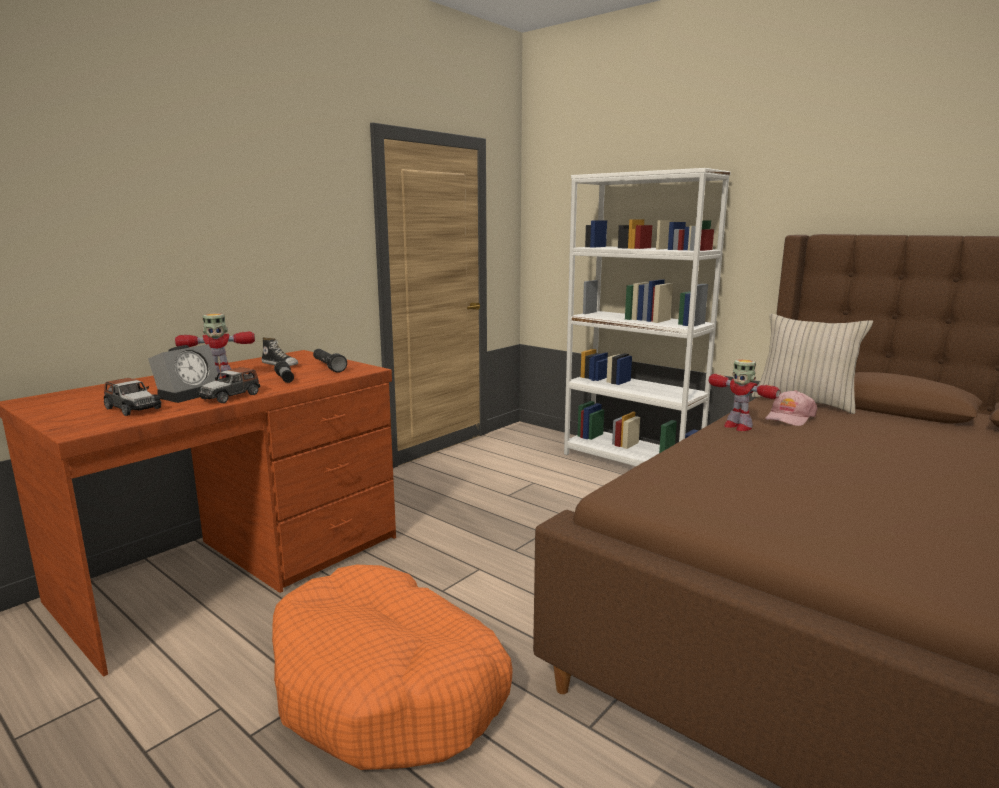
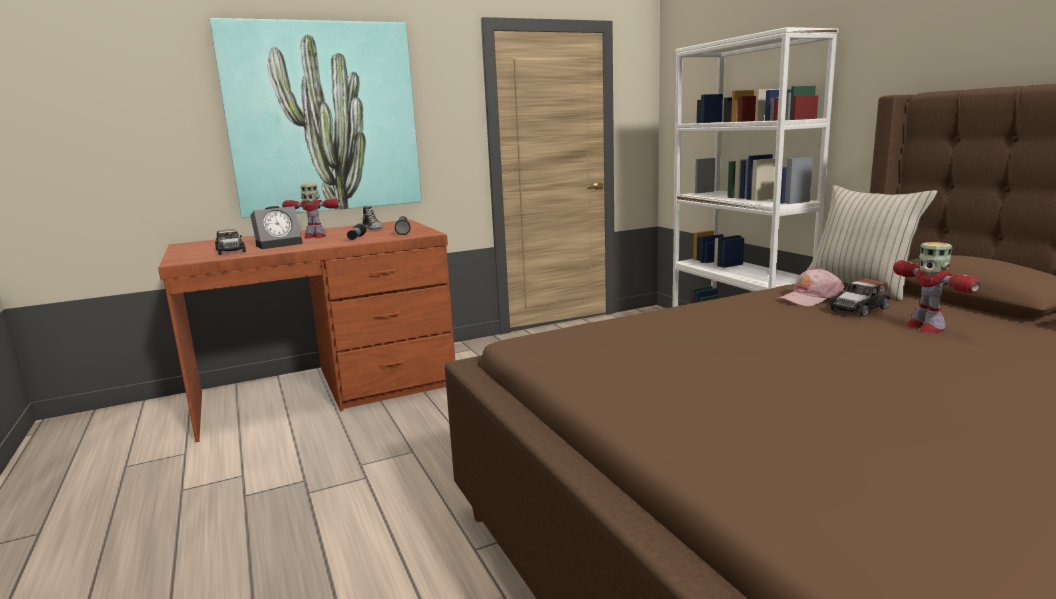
camera: 25 degrees right, 0 degrees up
(203, 230) = (323, 118): none -> picture
(230, 396) = (300, 247): toy car -> toy car (859, 309)
(388, 686) = (355, 486): orange dog bed -> none
(737, 426) = (733, 302): toy robot -> toy robot (924, 327)

